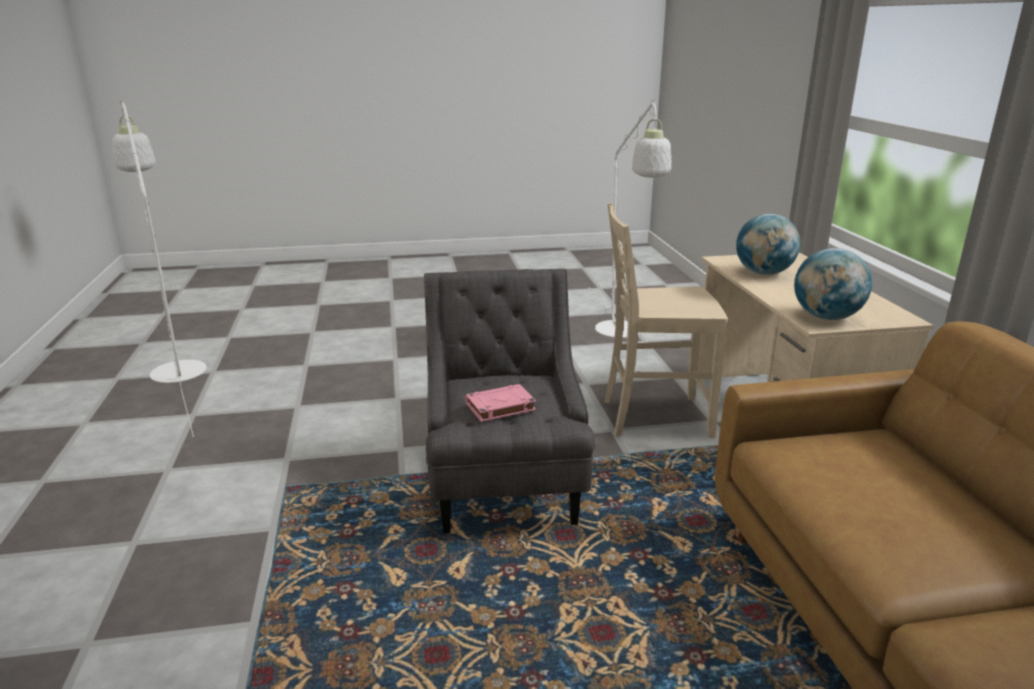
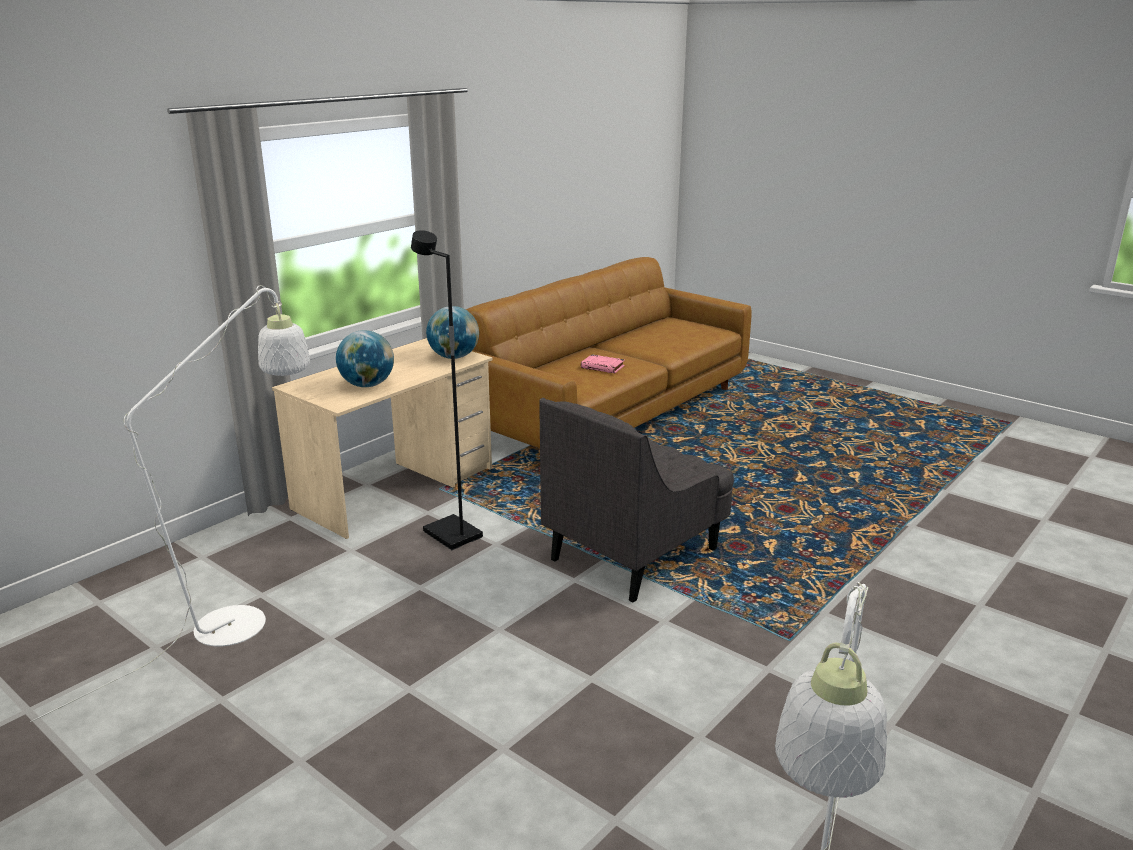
camera: 130 degrees left, 0 degrees up
(499, 407) = (664, 460): pink book -> pink book (603, 367)
(653, 417) = (451, 535): beige chair -> black floor lamp

